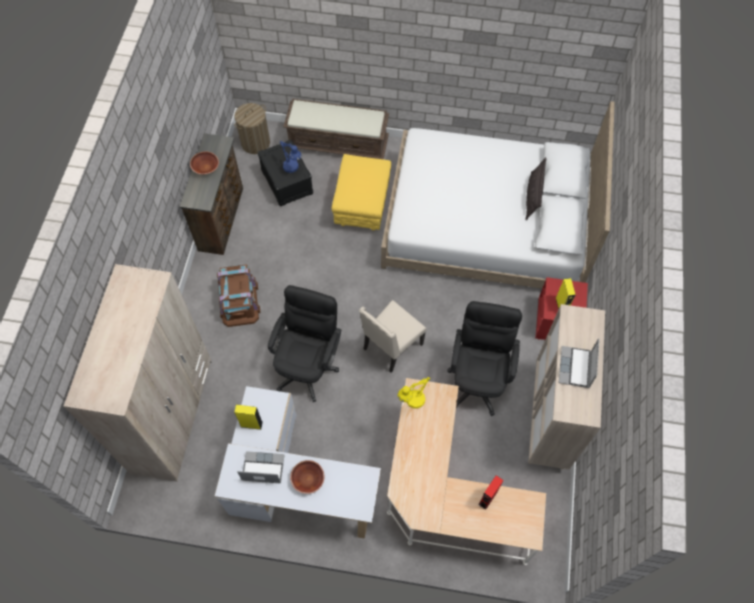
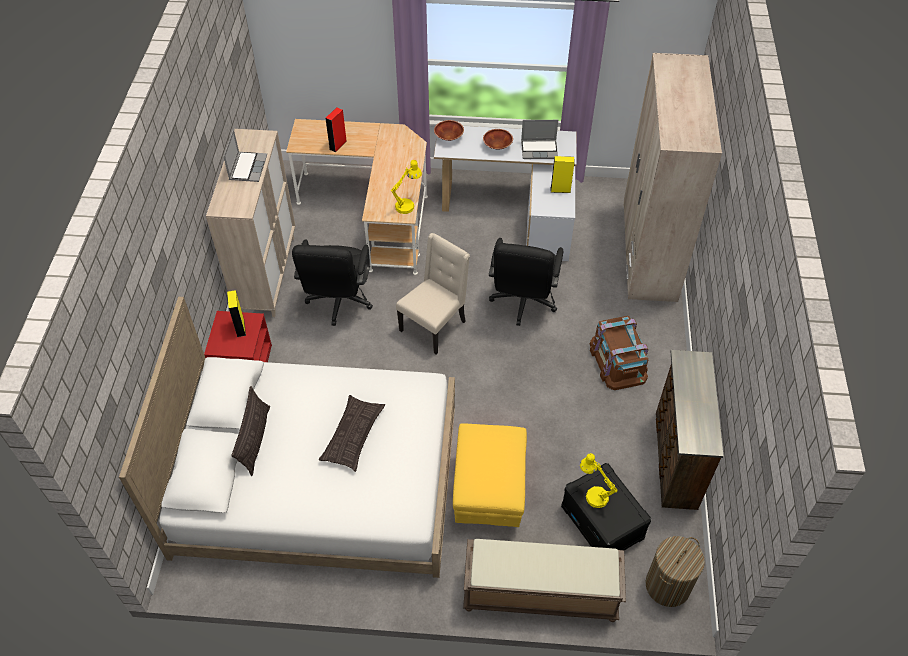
camera: 175 degrees right, 10 degrees down
(205, 168) = (699, 404): brown bowl -> brown bowl (449, 137)
(293, 168) = (593, 494): blue table lamp -> yellow table lamp
(461, 194) = (353, 435): none -> pillow

